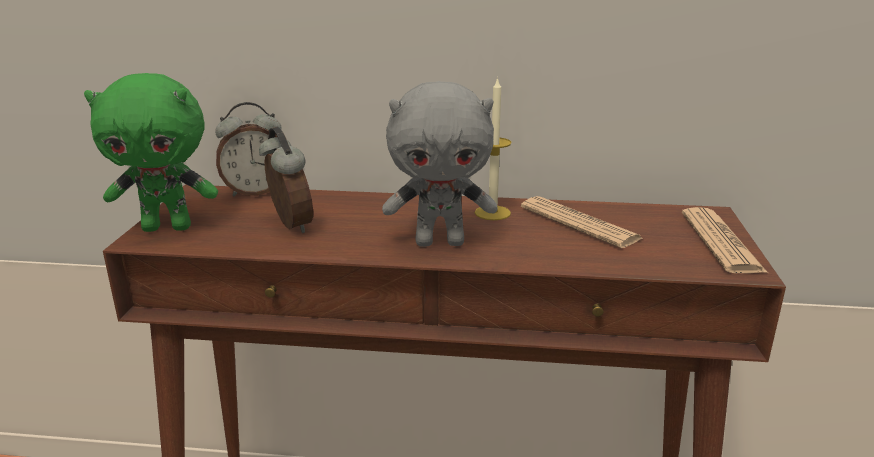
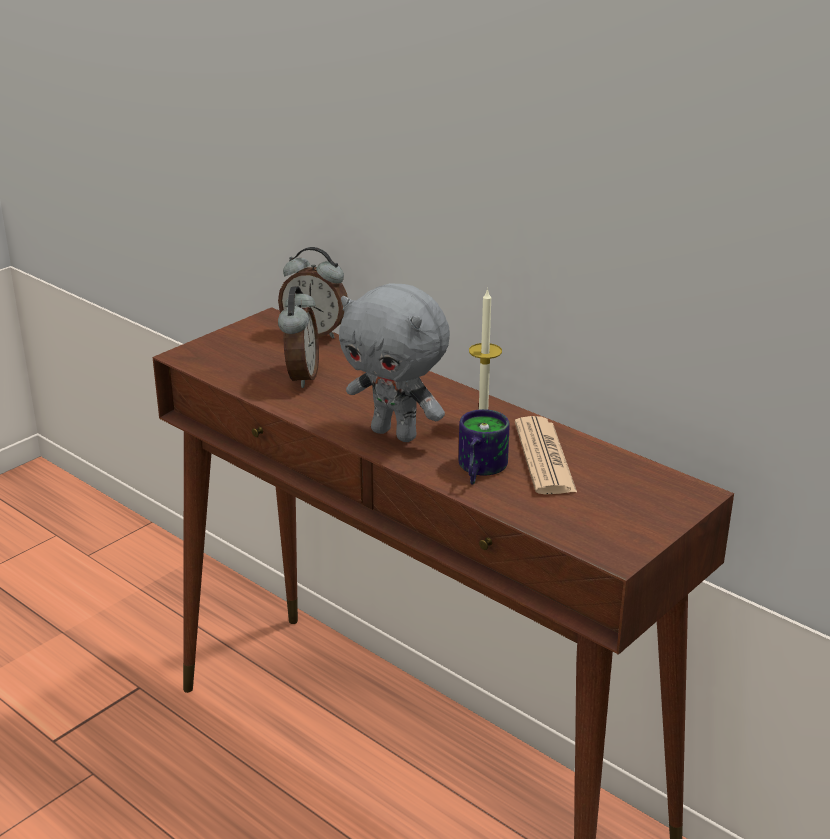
camera: 35 degrees right, 5 degrees up
(168, 227) = (214, 349): green plush toy -> none
(547, 247) = (476, 470): none -> mug
(720, 242) = (646, 522): newspaper -> none

